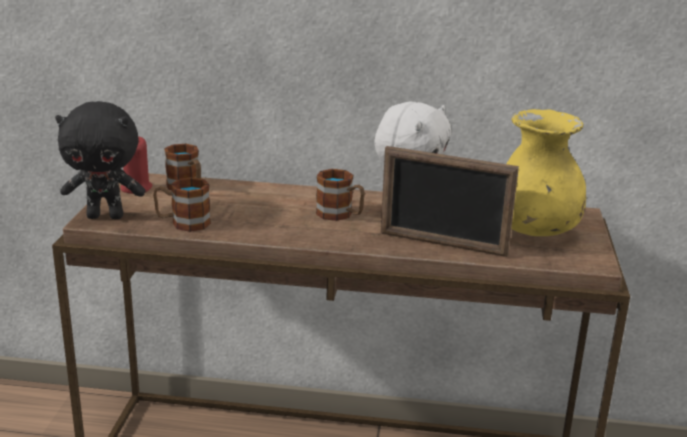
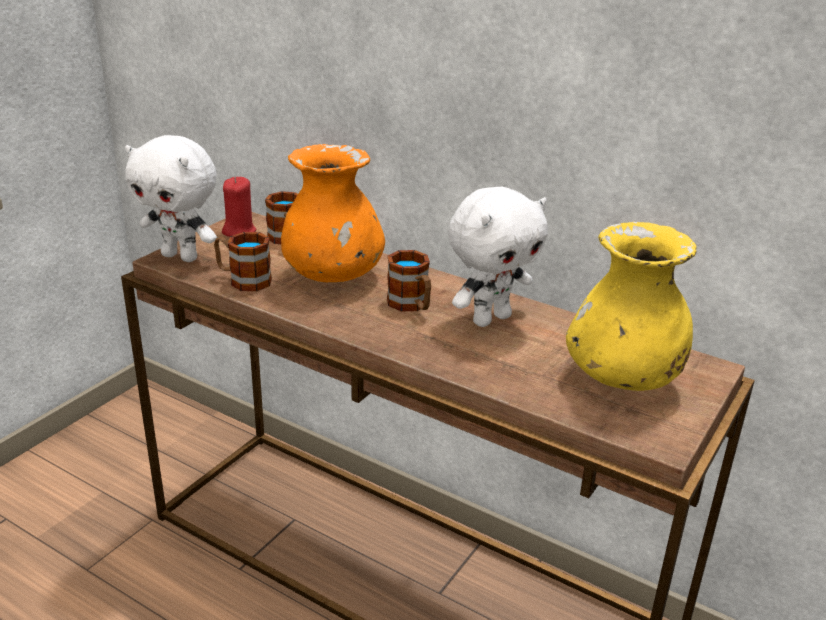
camera: 25 degrees right, 5 degrees up
(106, 216) = (181, 256): black plush toy -> white plush toy
(256, 206) = (334, 275): none -> orange vase
(442, 244) = (492, 368): picture frame -> none

